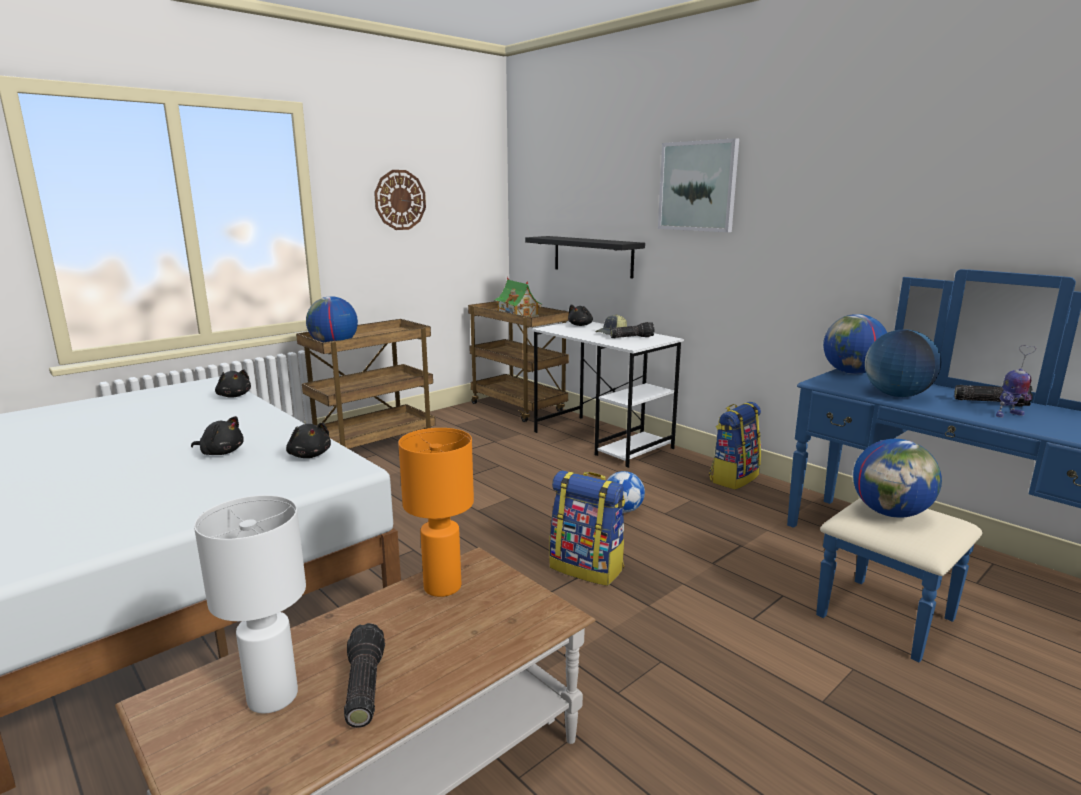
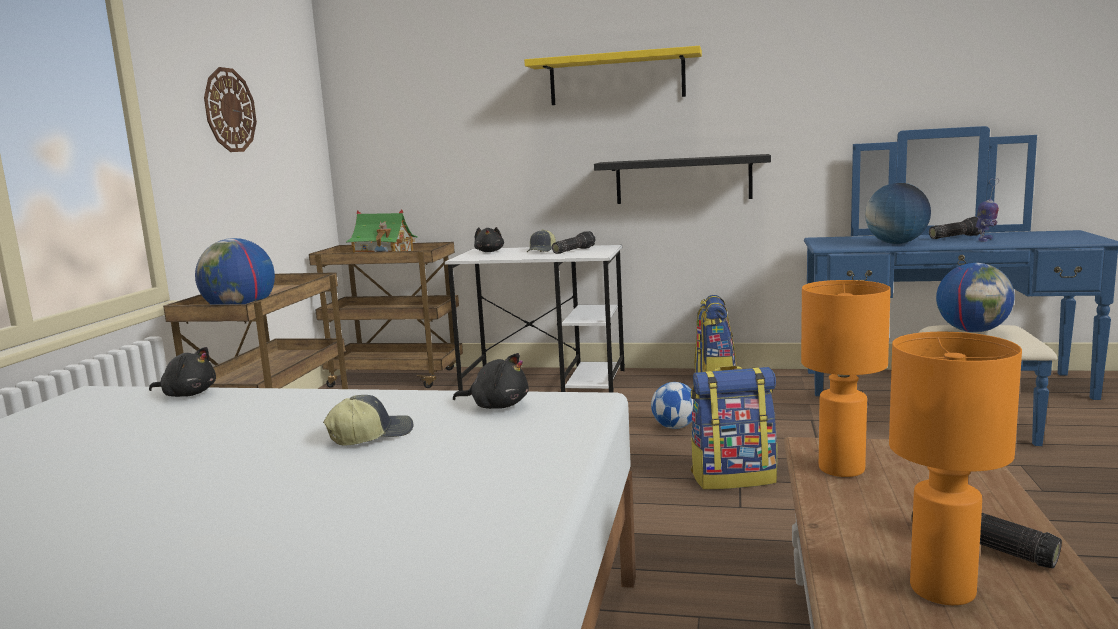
camera: 35 degrees left, 5 degrees down
(221, 452) = (370, 436): black plush toy -> cap
(272, 698) = (944, 591): white table lamp -> orange table lamp
(592, 256) = (477, 171): black shelf -> black shelf (683, 179)
(698, 186) = (616, 78): picture -> yellow shelf
(851, 373) = (826, 239): globe -> none

